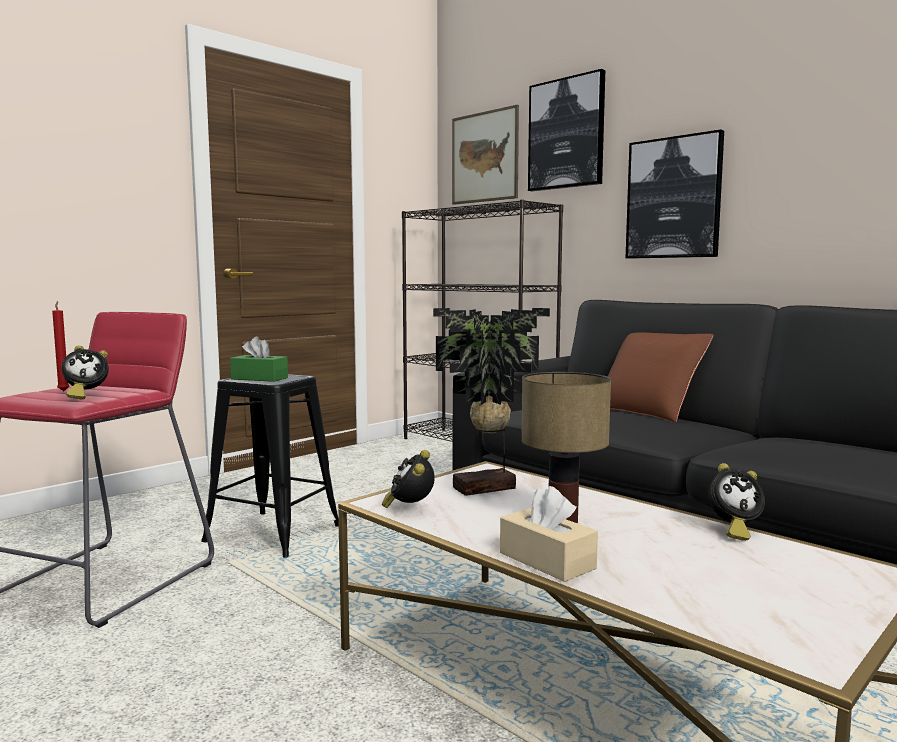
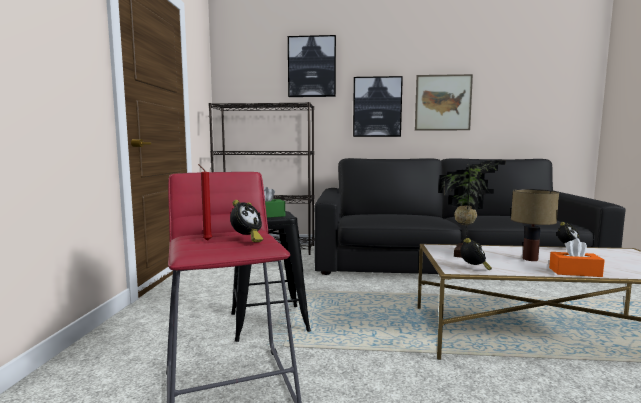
camera: 40 degrees left, 0 degrees up
(410, 508) = (474, 269): alarm clock -> alarm clock turned 135 degrees counterclockwise
(484, 157) = (252, 73): picture -> picture (443, 102)
(546, 560) = (575, 272): beige tissue box -> orange tissue box
(649, 411) = (395, 212): brown pillow -> none

